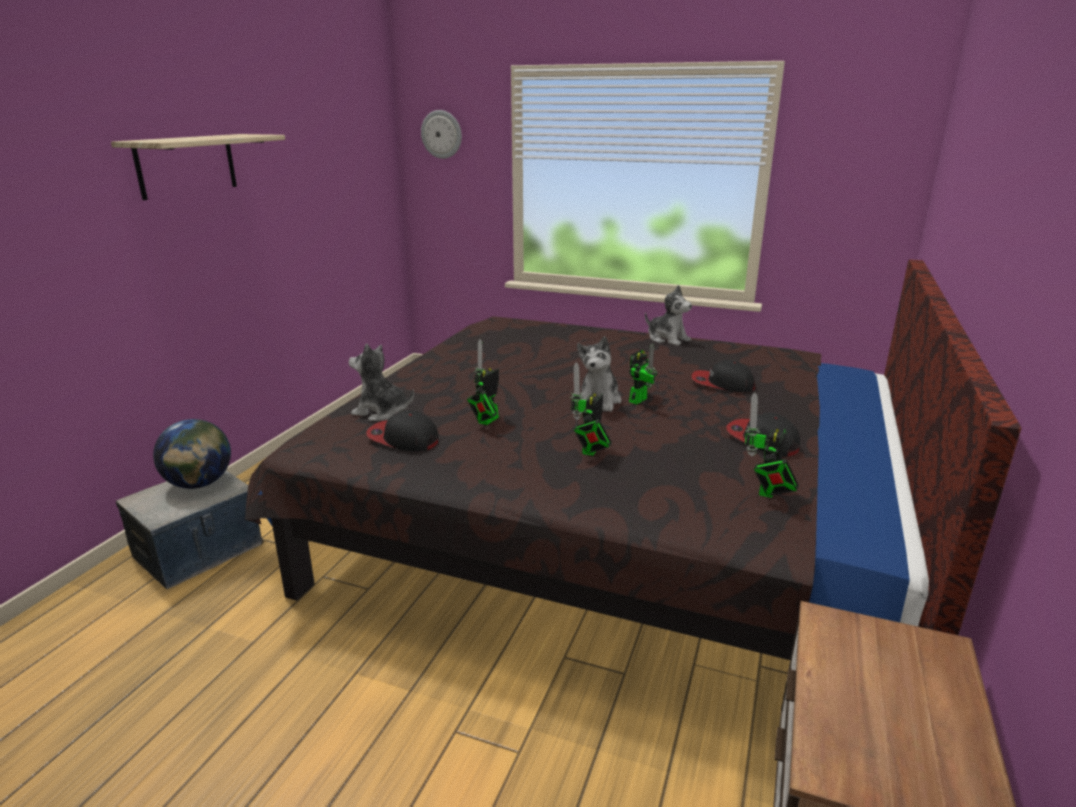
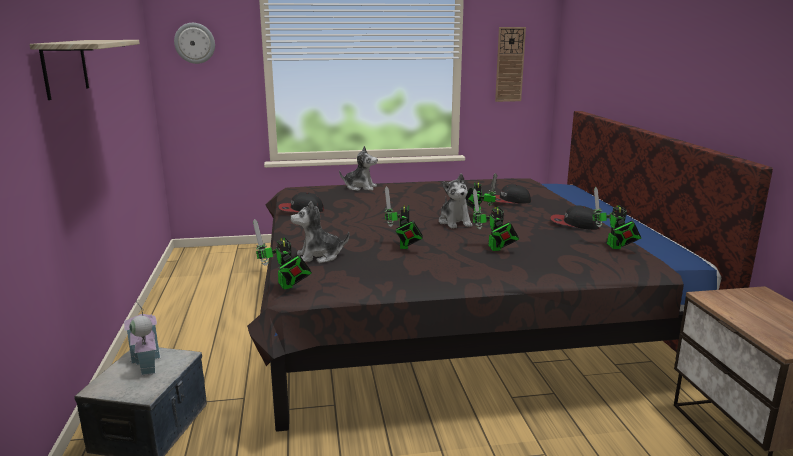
camera: 30 degrees left, 5 degrees down
(199, 484) = (145, 362): globe -> toy house
(298, 440) = (286, 286): none -> toy robot
(403, 439) = (365, 268): cap -> cap (301, 210)
(667, 339) = (435, 183): plush toy -> plush toy (360, 187)
(849, 177) = (509, 64): none -> wall clock

